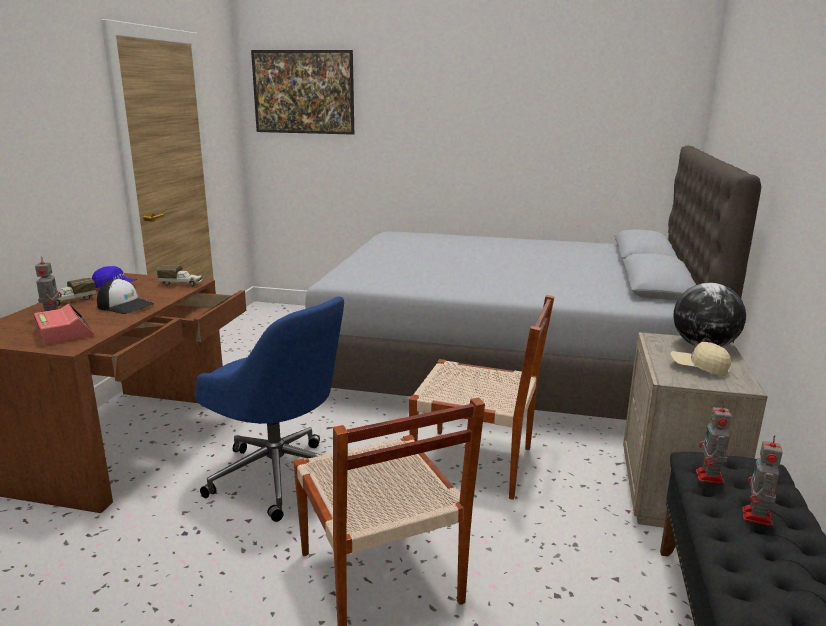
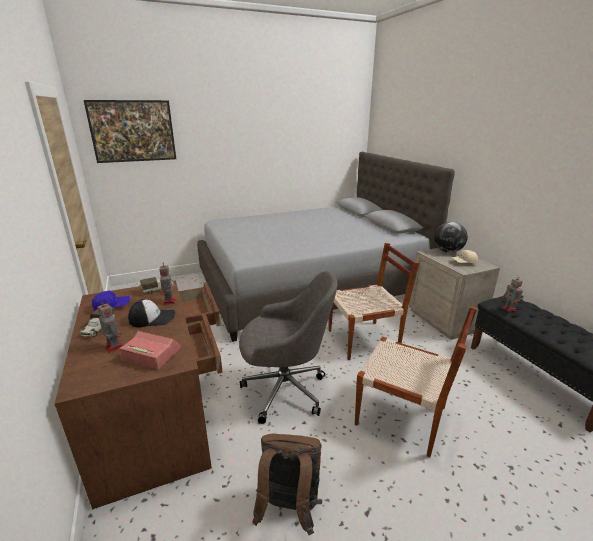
camera: 35 degrees left, 5 degrees up
(108, 592) = (289, 509): none -> brown backpack
(278, 477) = (285, 390): blue office chair -> grey office chair
(757, 517) = (542, 319): toy robot -> toy robot (169, 302)

